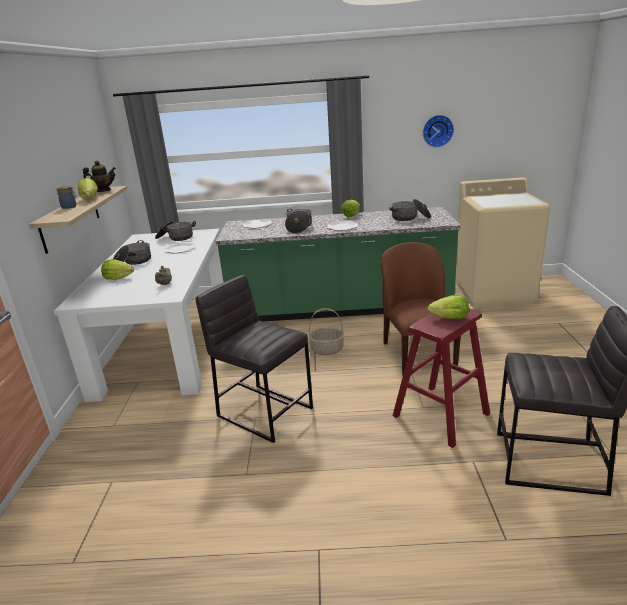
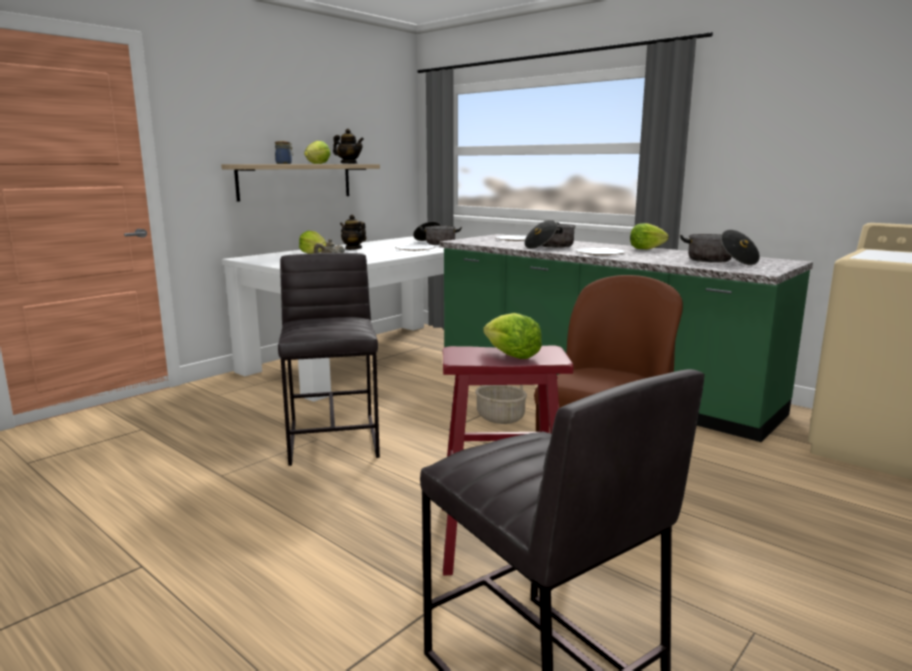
camera: 40 degrees right, 10 degrees down
(132, 263) = (353, 248): cooking pot -> teapot
(437, 131) = (833, 127): wall clock -> none

